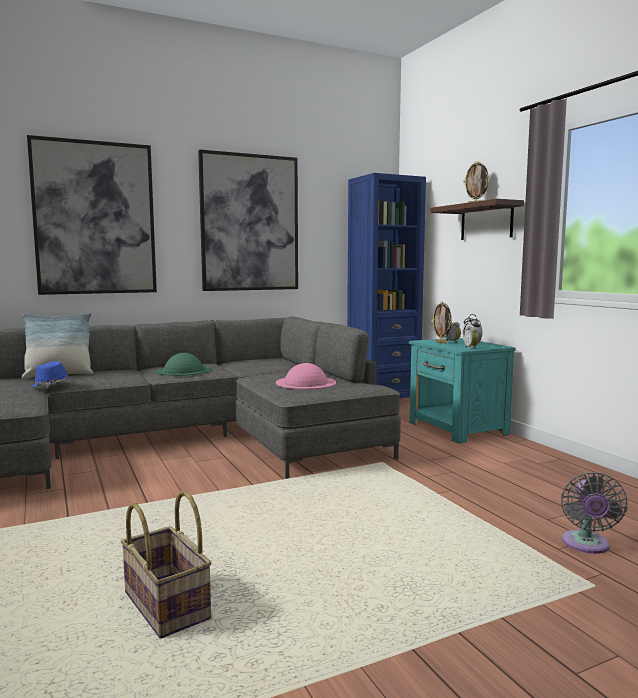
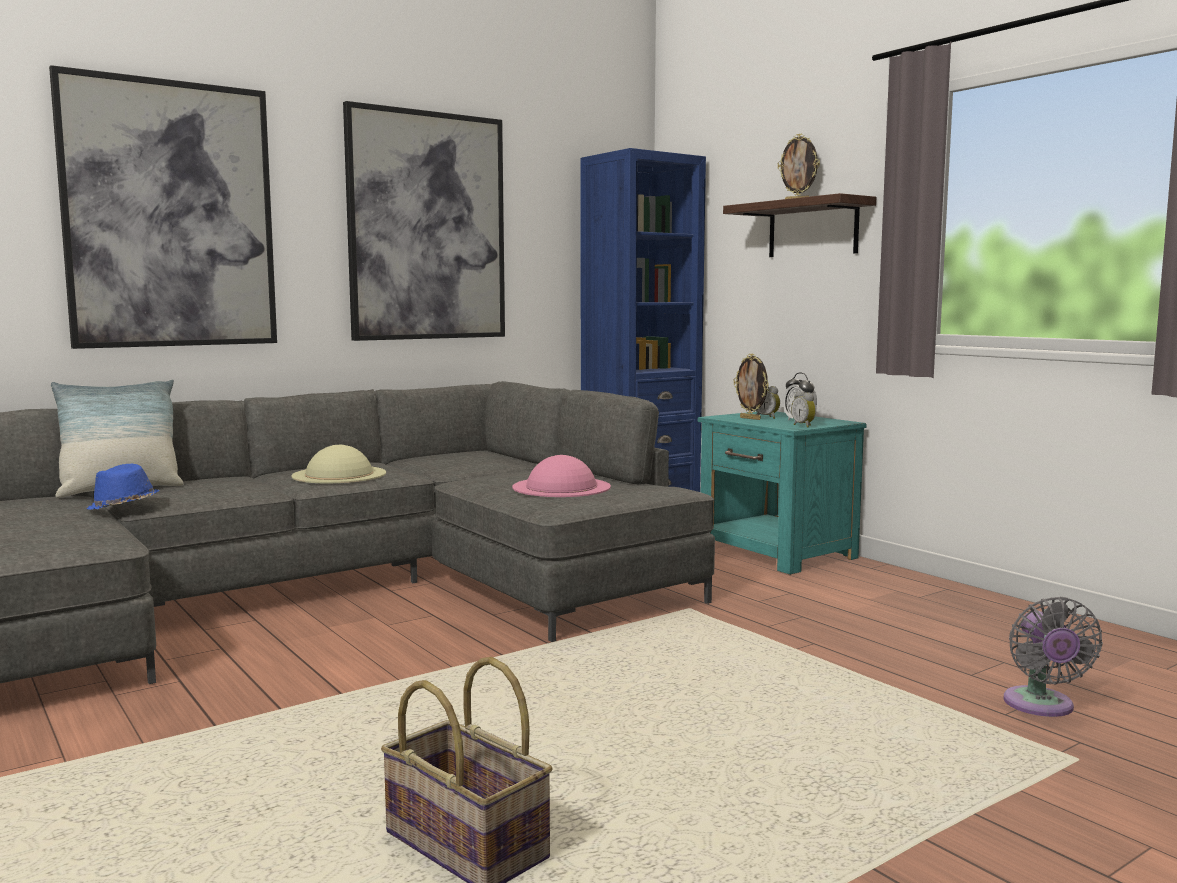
camera: 10 degrees left, 0 degrees up
(183, 370) = (339, 474): green hat -> beige hat

